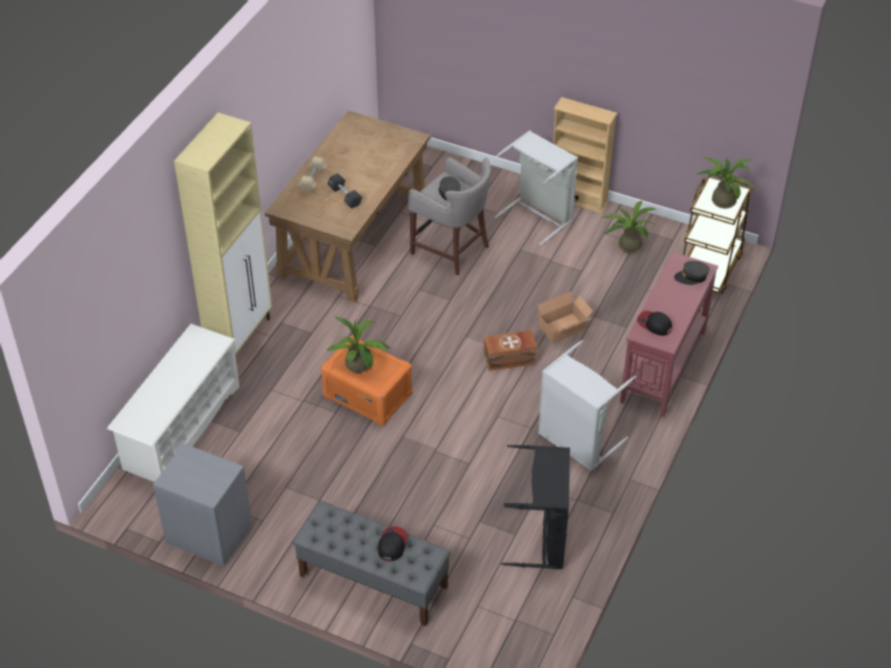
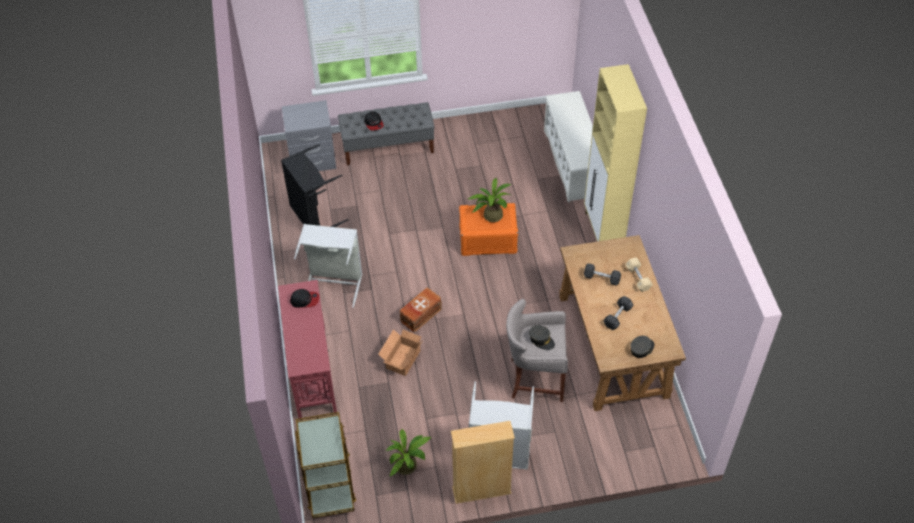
camera: 145 degrees right, 5 degrees up
(209, 533) = (495, 124): grey nightstand -> grey nightstand (313, 160)
(367, 162) = (617, 317): none -> black dumbbell
(691, 277) = (302, 354): grey cap -> grey cap (641, 349)
(722, 199) = (320, 442): potted plant -> none

